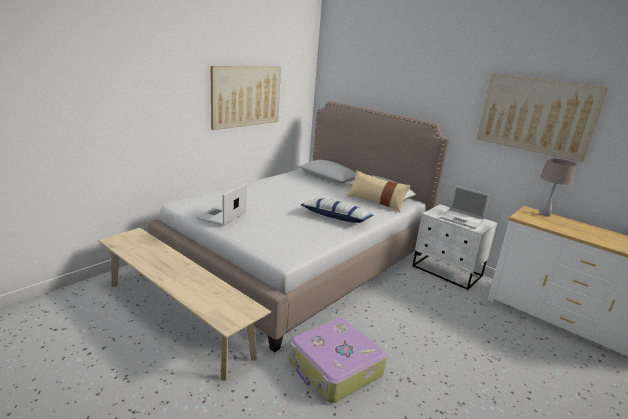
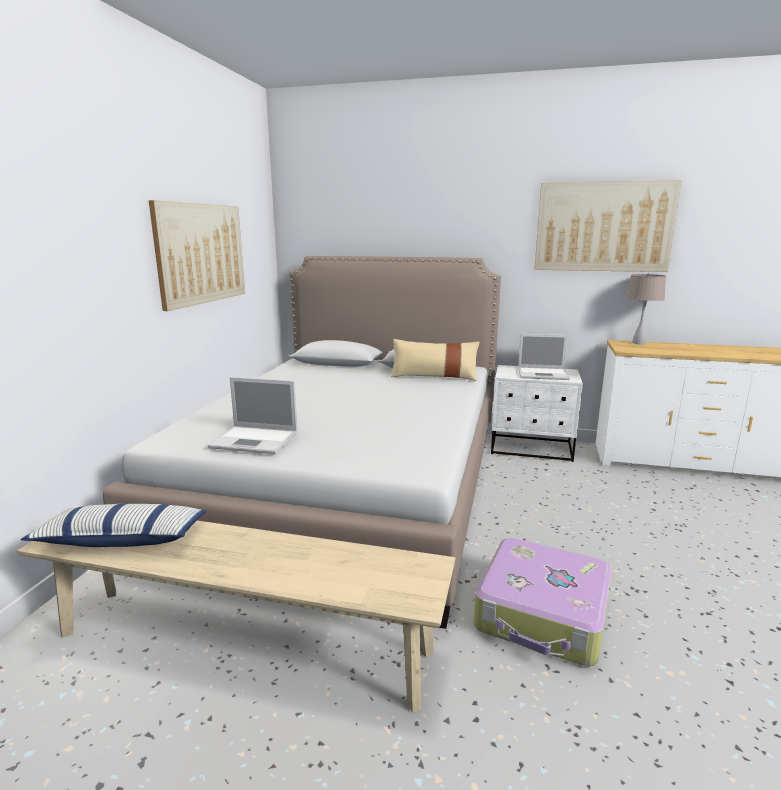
camera: 25 degrees left, 5 degrees down
(221, 216) = (256, 440): laptop -> laptop turned 75 degrees counterclockwise
(336, 217) = (414, 403): pillow -> pillow (123, 540)

